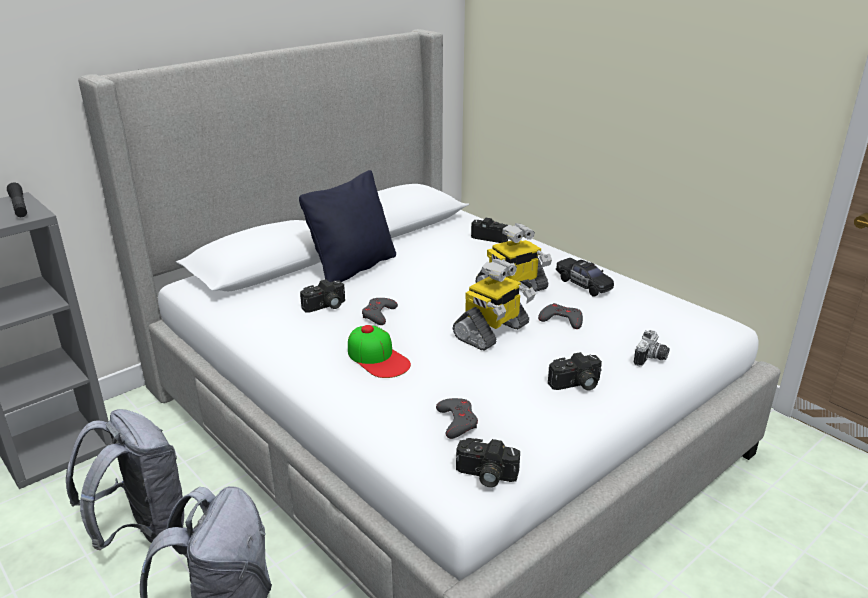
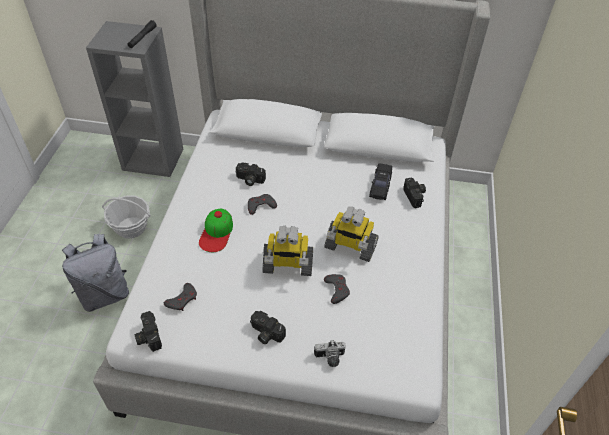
camera: 50 degrees right, 20 degrees up
(142, 529) = (131, 227): grey backpack -> basket
(353, 268) = (303, 163): black pillow -> none
(584, 284) = (397, 278): black toy car -> black toy car (380, 187)

